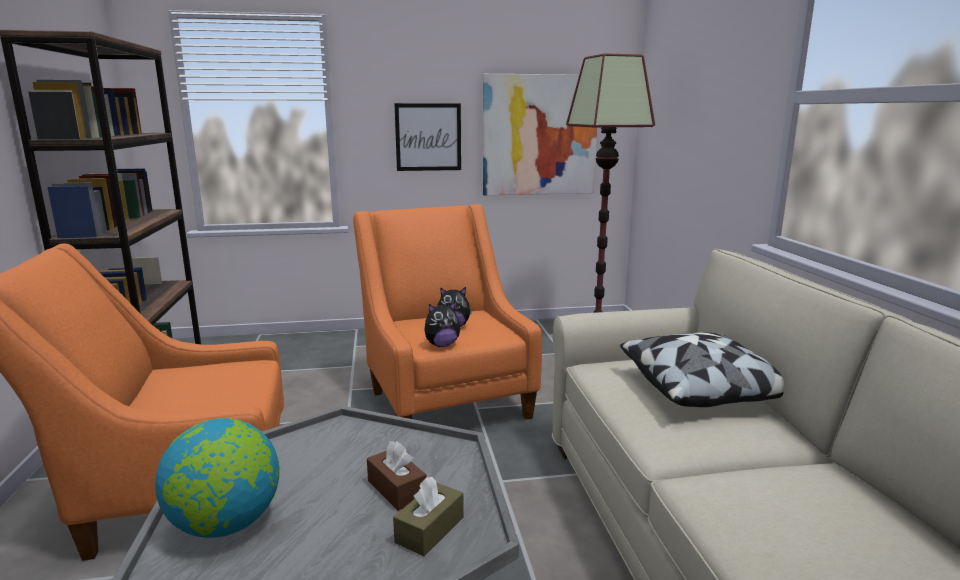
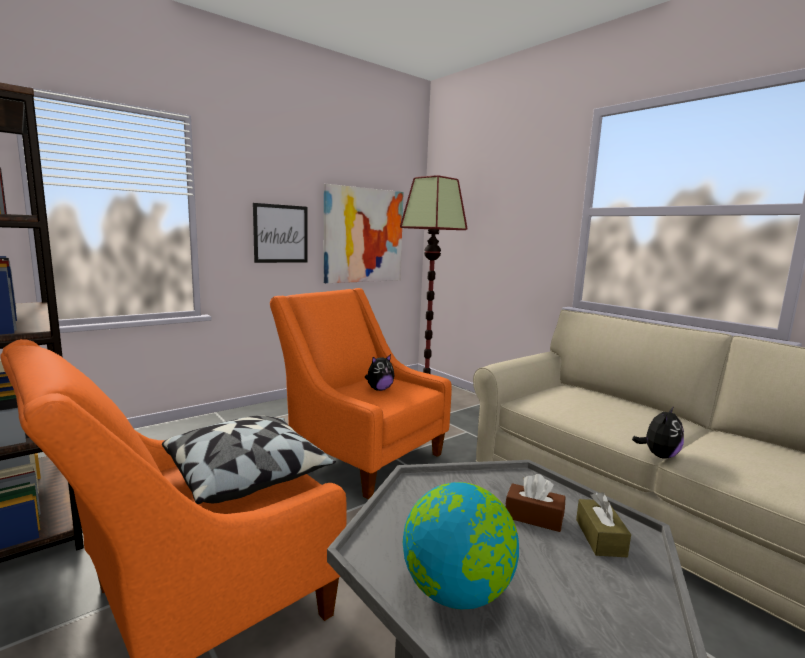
camera: 30 degrees left, 5 degrees down
(442, 345) = (392, 404): plush toy -> plush toy (658, 455)
(704, 390) = (609, 403): pillow -> pillow (248, 475)

